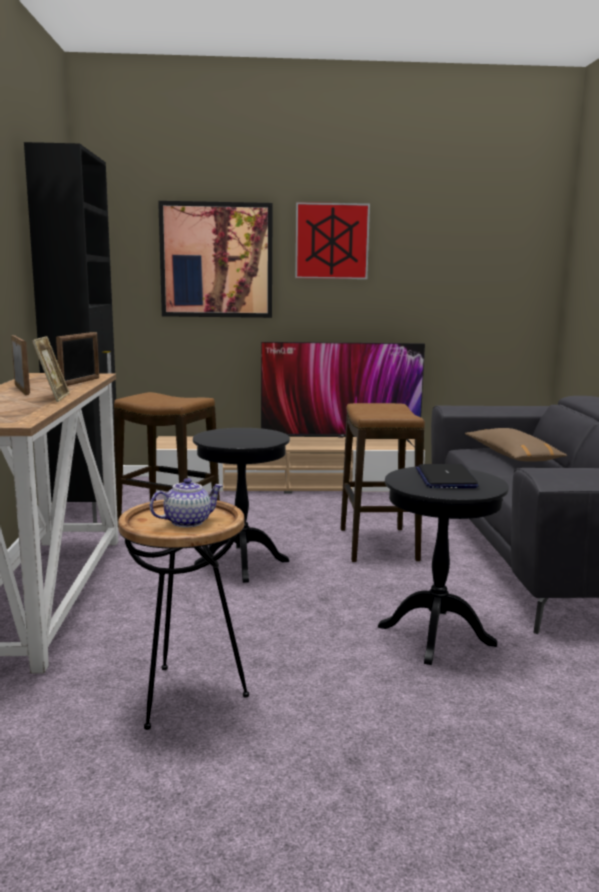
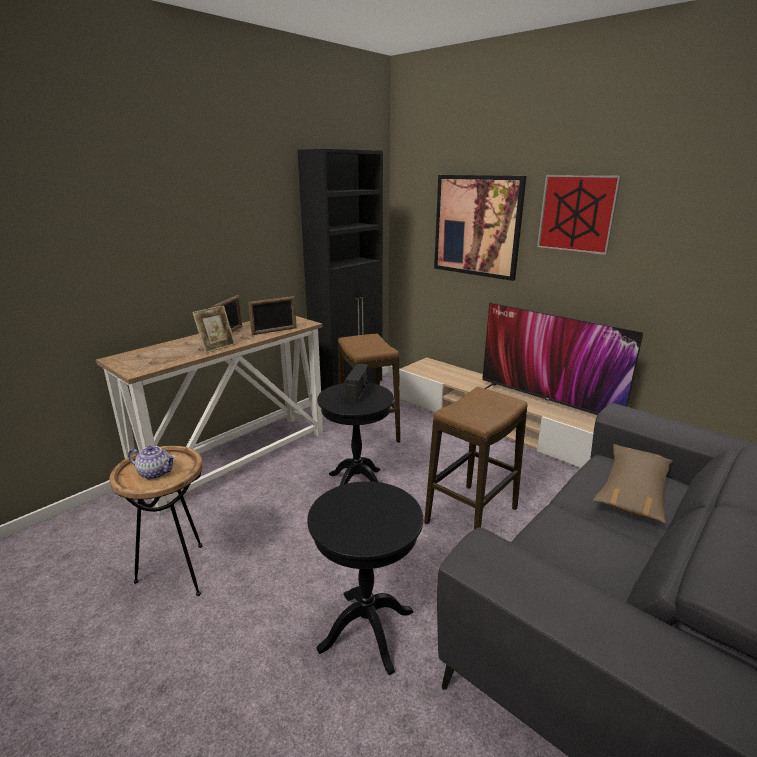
camera: 45 degrees right, 10 degrees up
(236, 434) = (357, 393): none -> radio
(445, 478) = (371, 511): laptop -> none

